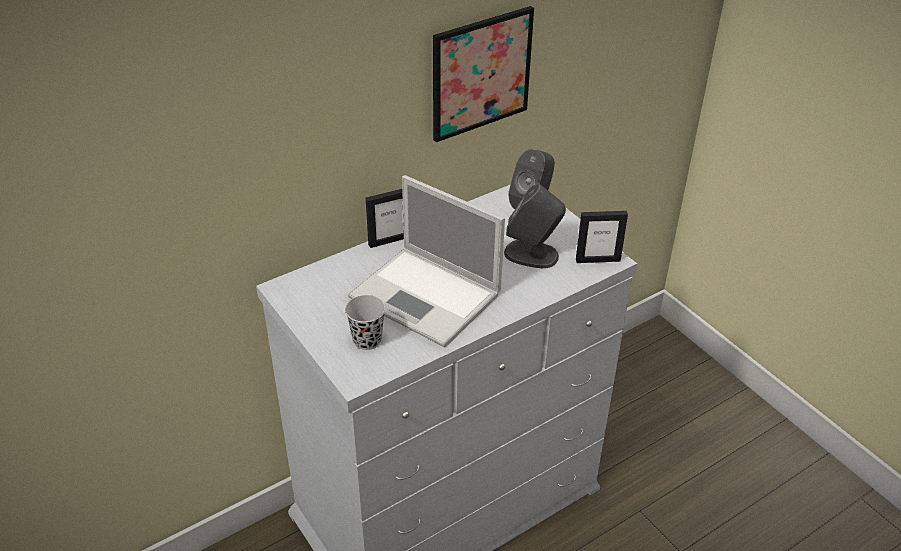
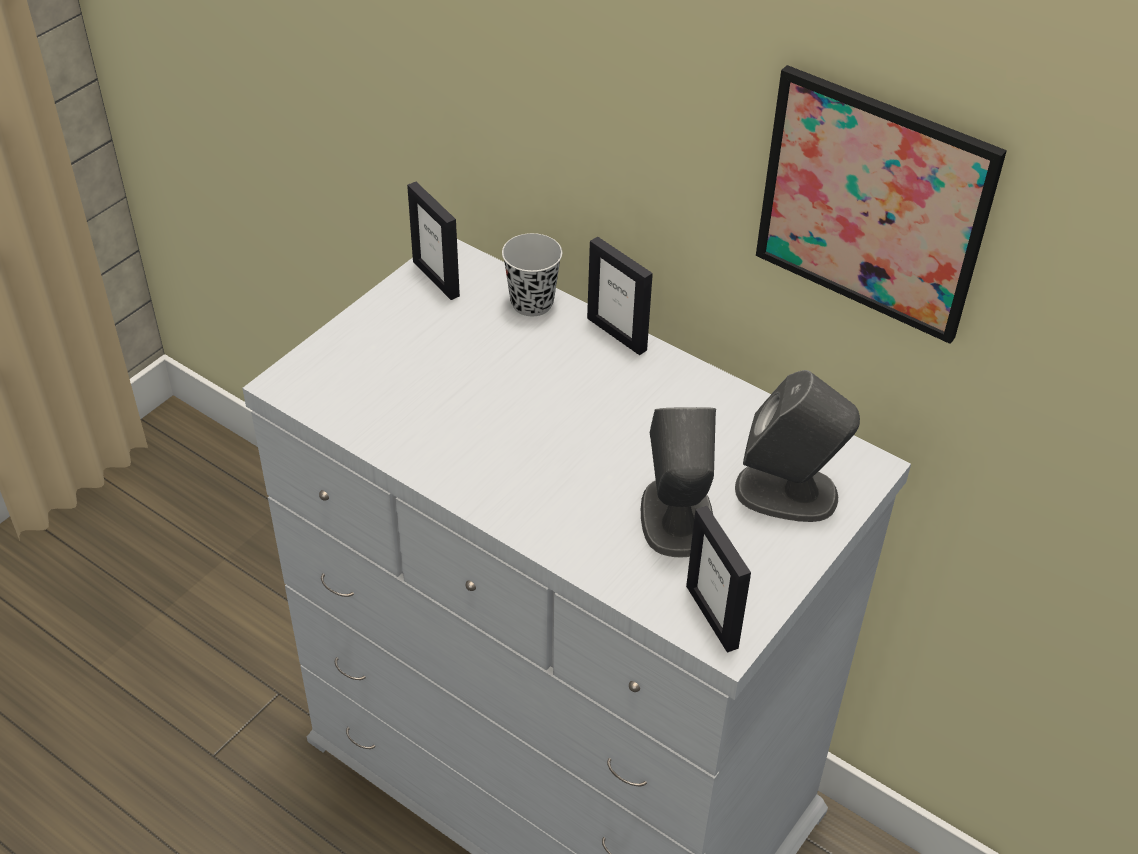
camera: 70 degrees right, 5 degrees up
(298, 297) = (436, 278): none -> picture frame
(367, 340) = (373, 372): black cup -> black cup (532, 303)
(427, 296) = (500, 412): laptop -> none

